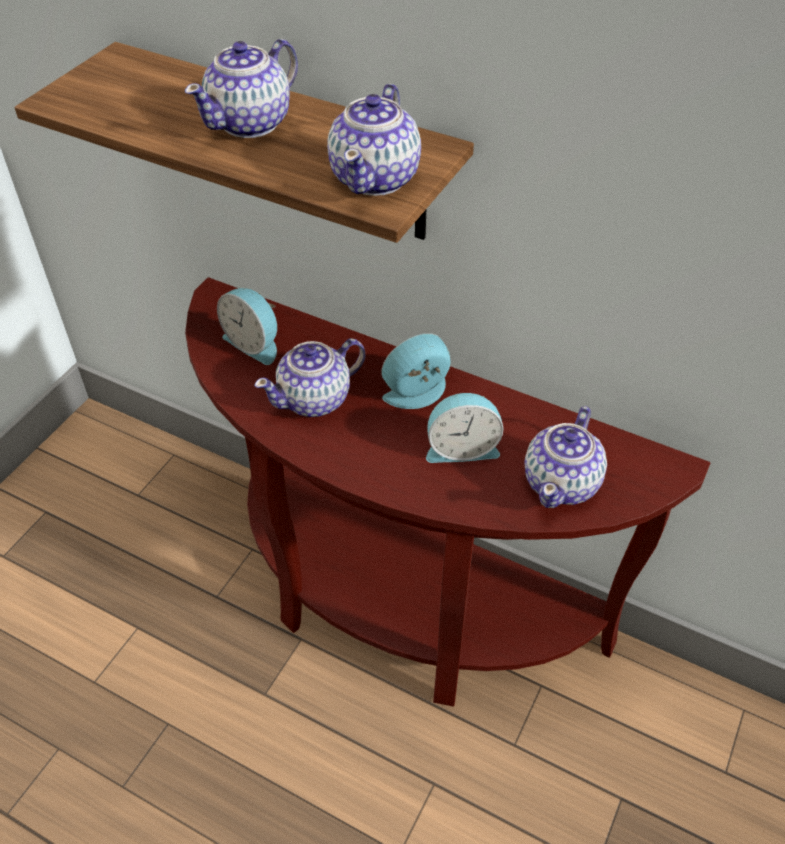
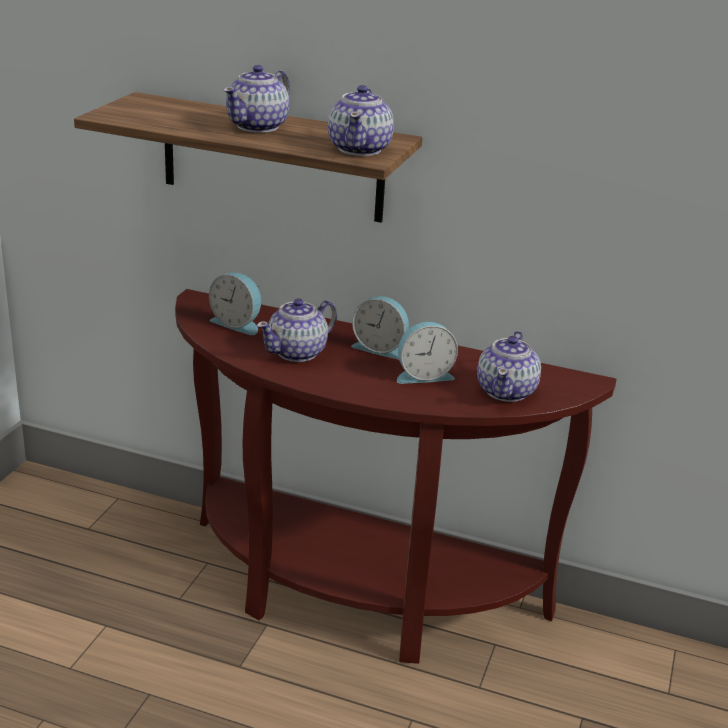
camera: 10 degrees left, 20 degrees down
(418, 394) = (381, 348): alarm clock -> alarm clock turned 120 degrees counterclockwise

